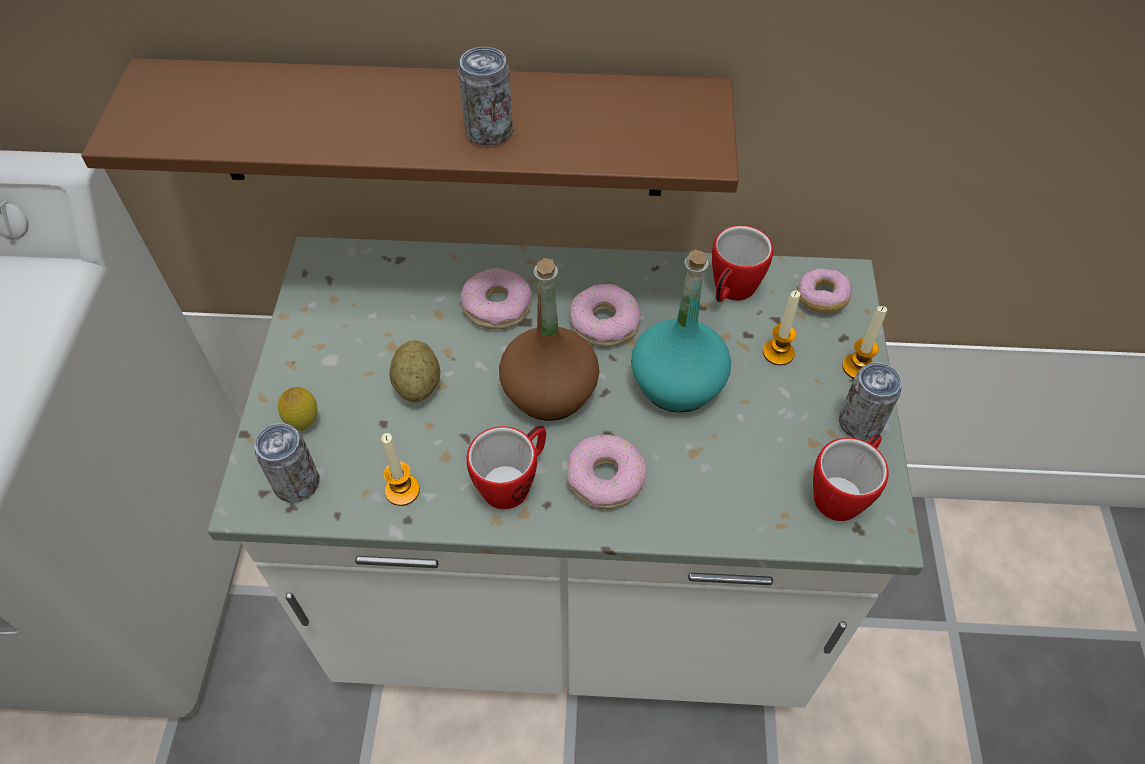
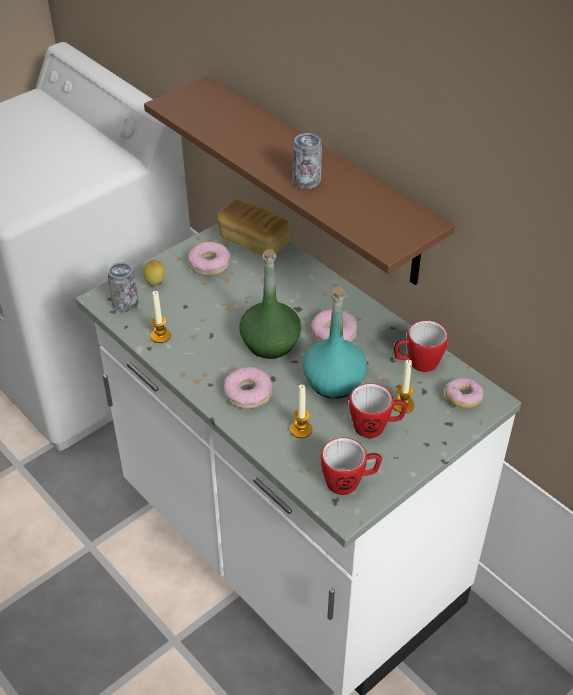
camera: 45 degrees right, 10 degrees down
(365, 271) = (254, 241): none -> bread
(418, 385) = (218, 301): potato -> none
(497, 306) = (293, 293): donut -> donut (209, 264)
(513, 482) = (208, 366): mug -> mug (376, 427)
(549, 391) = (270, 343): brown bottle -> green bottle
(858, 367) = (437, 440): candle -> candle (301, 430)
(860, 423) = (401, 463): can -> none

